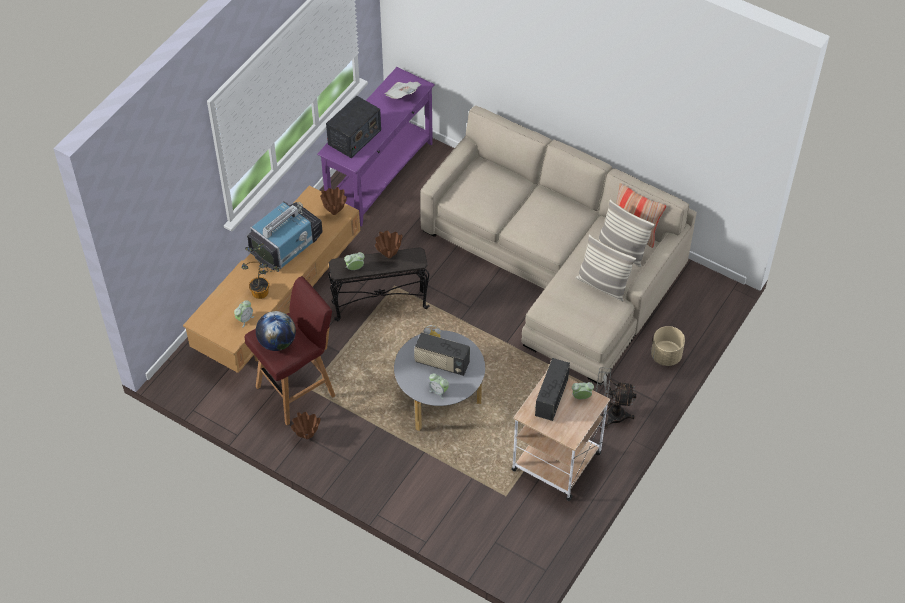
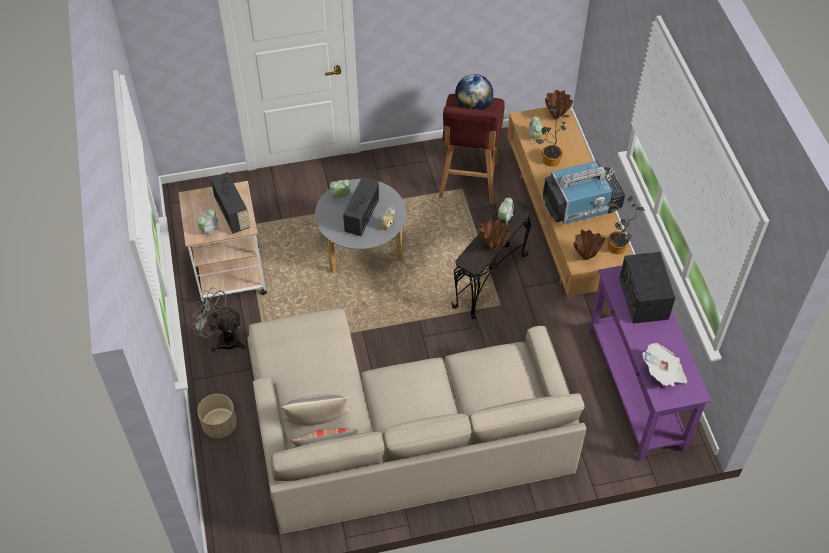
camera: 135 degrees right, 0 degrees up
(287, 245) = (582, 205): television -> television turned 105 degrees counterclockwise
(306, 436) = (424, 161): brown vase -> brown vase (556, 116)
(308, 201) = (617, 249): none -> potted plant
(442, 363) = (361, 216): radio -> radio turned 45 degrees counterclockwise
(602, 285) = (302, 375): pillow -> none
(609, 414) = (223, 339): grey fan -> grey fan turned 120 degrees counterclockwise

